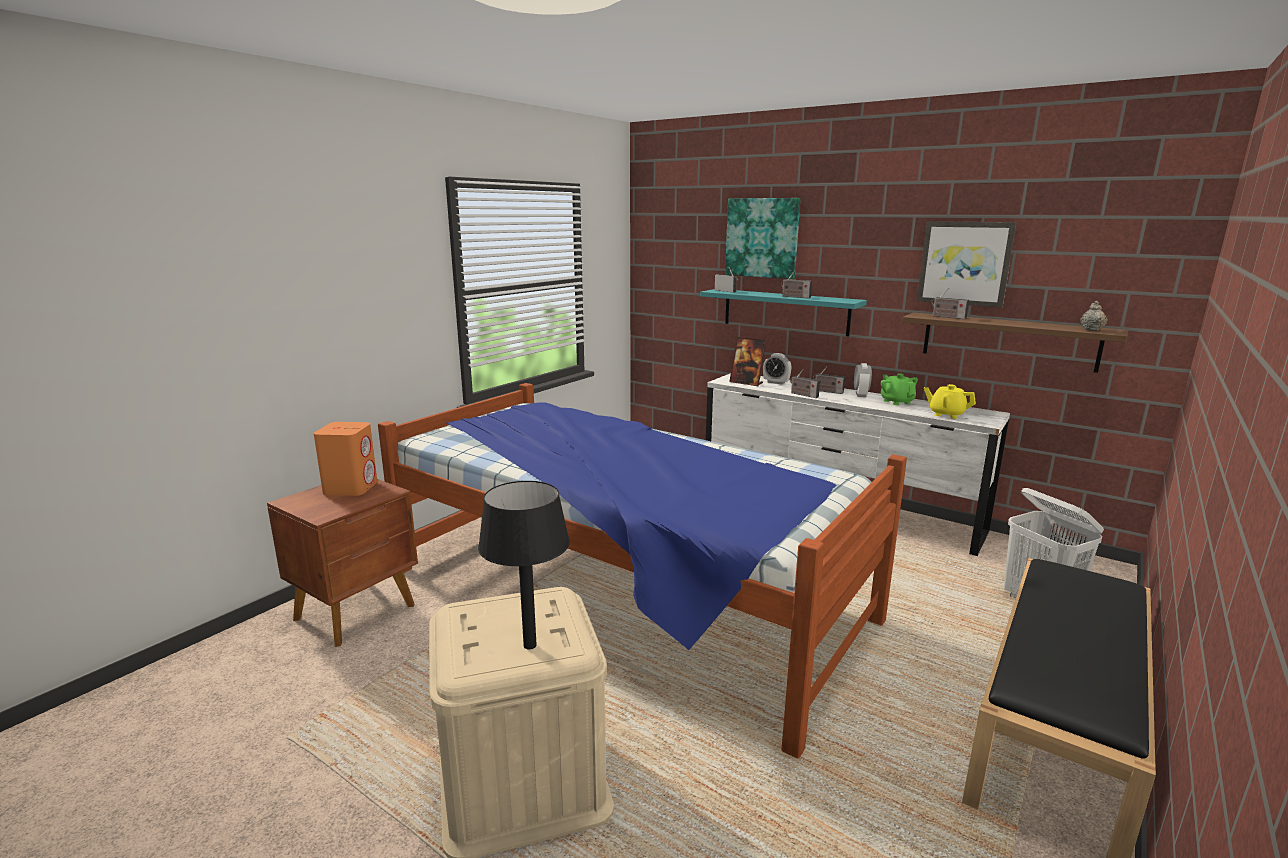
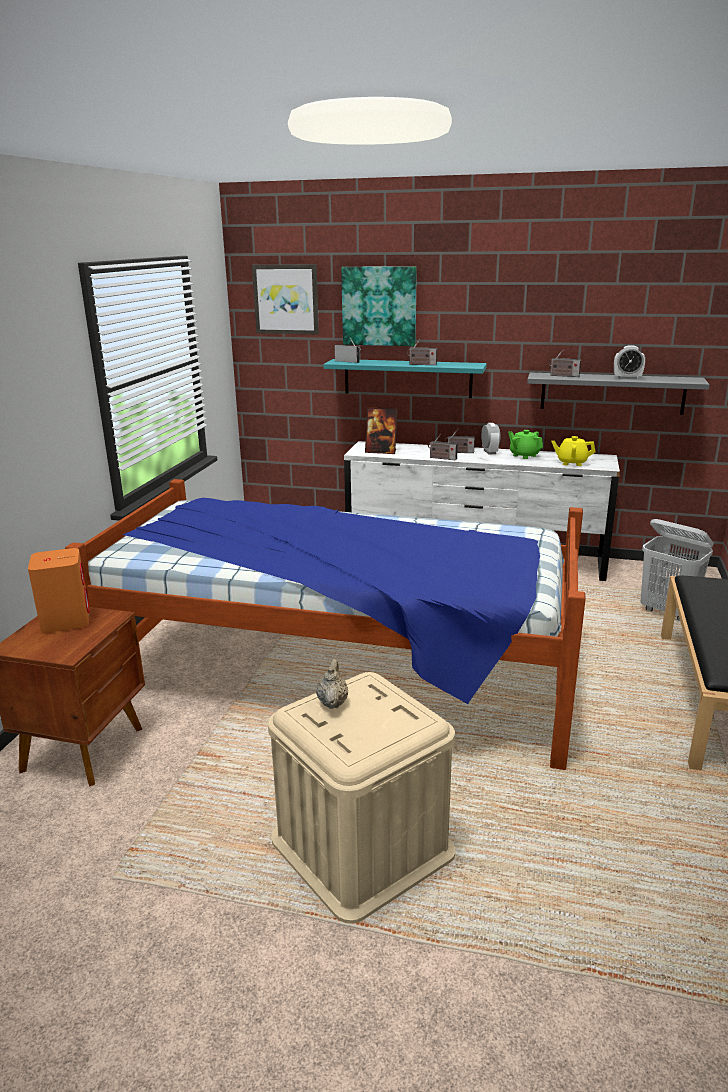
camera: 20 degrees left, 5 degrees up
(529, 645) = (386, 725): black table lamp -> none
(776, 382) = (407, 448): alarm clock -> alarm clock (627, 378)
(964, 263) = (572, 326): picture -> picture (286, 299)
(1008, 341) = (612, 393): brown shelf -> grey shelf
(1091, 330) = (680, 380): beige teapot -> beige teapot (332, 702)

